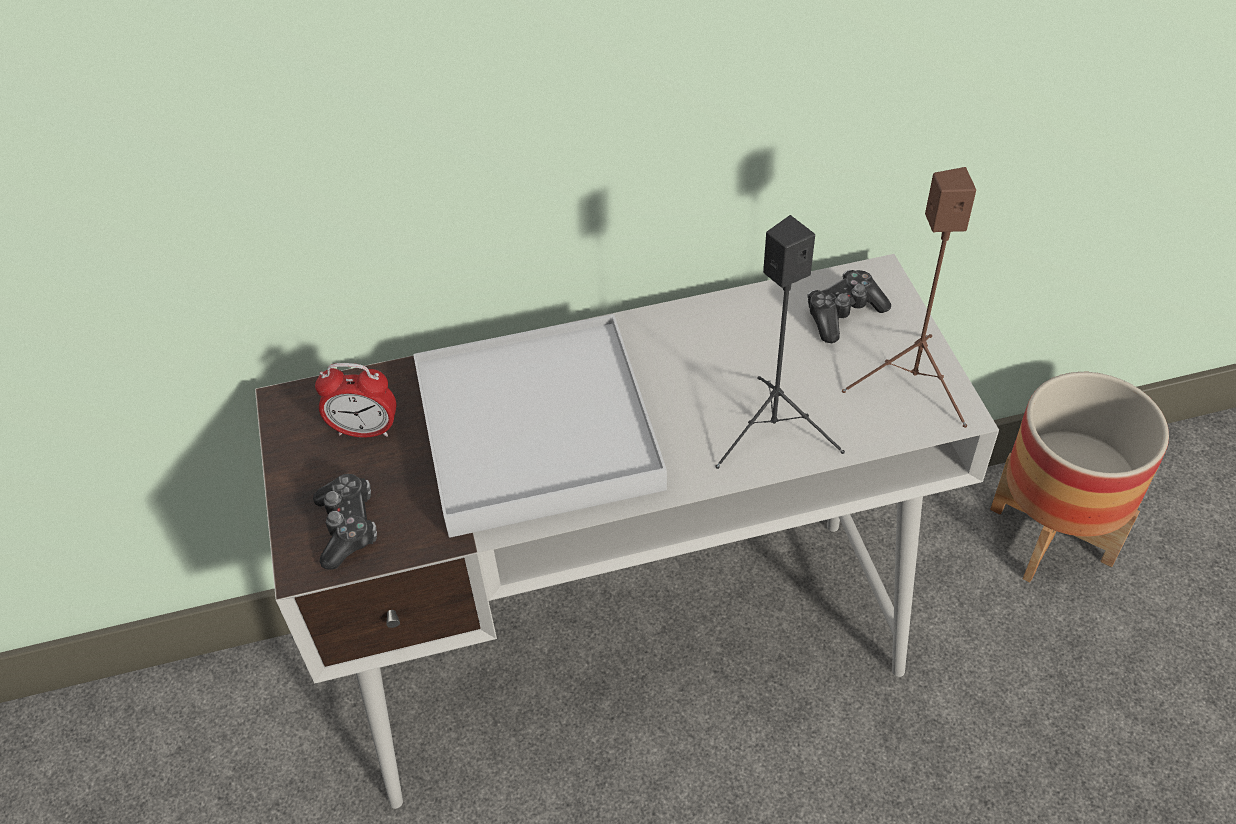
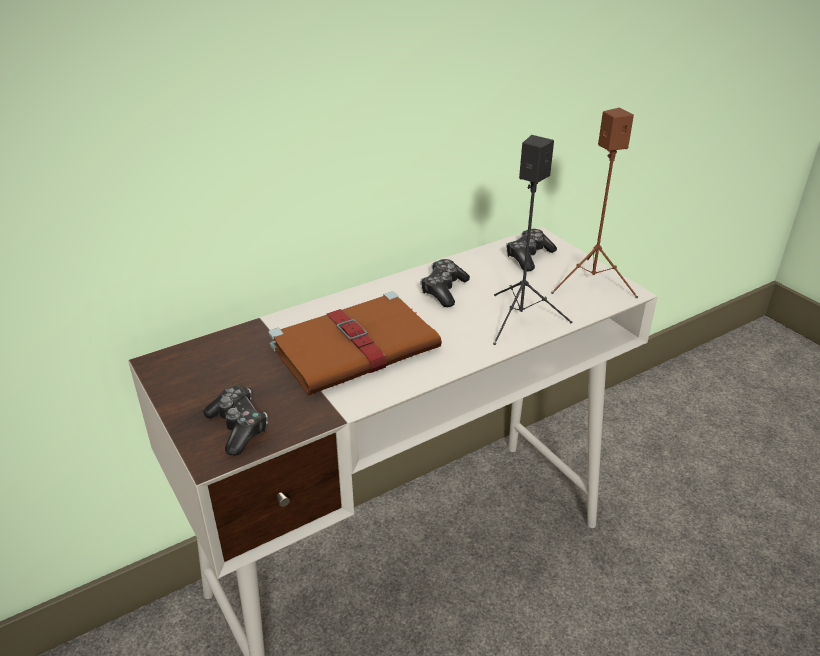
camera: 20 degrees left, 15 degrees down
(365, 430) = (227, 368): alarm clock -> none
(536, 430) = (357, 346): white tray -> brown book
(691, 354) = (443, 290): none -> game controller
(1051, 535) = (645, 426): planter -> none

